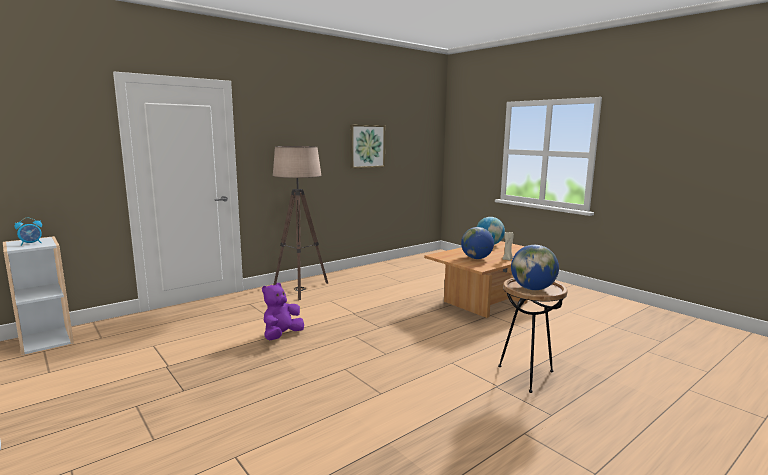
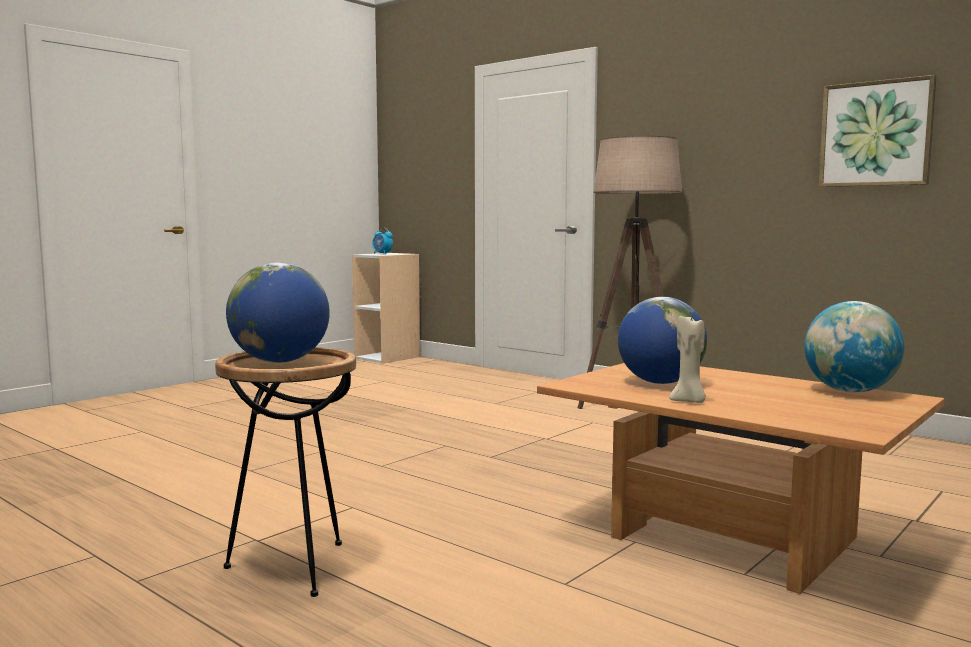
camera: 80 degrees right, 5 degrees down
(282, 335) = (430, 415): purple plush toy -> none

